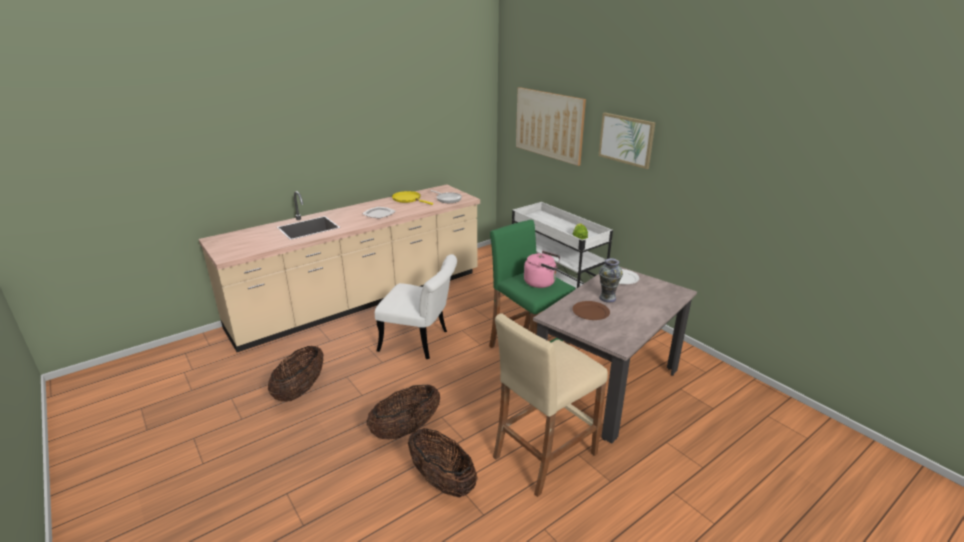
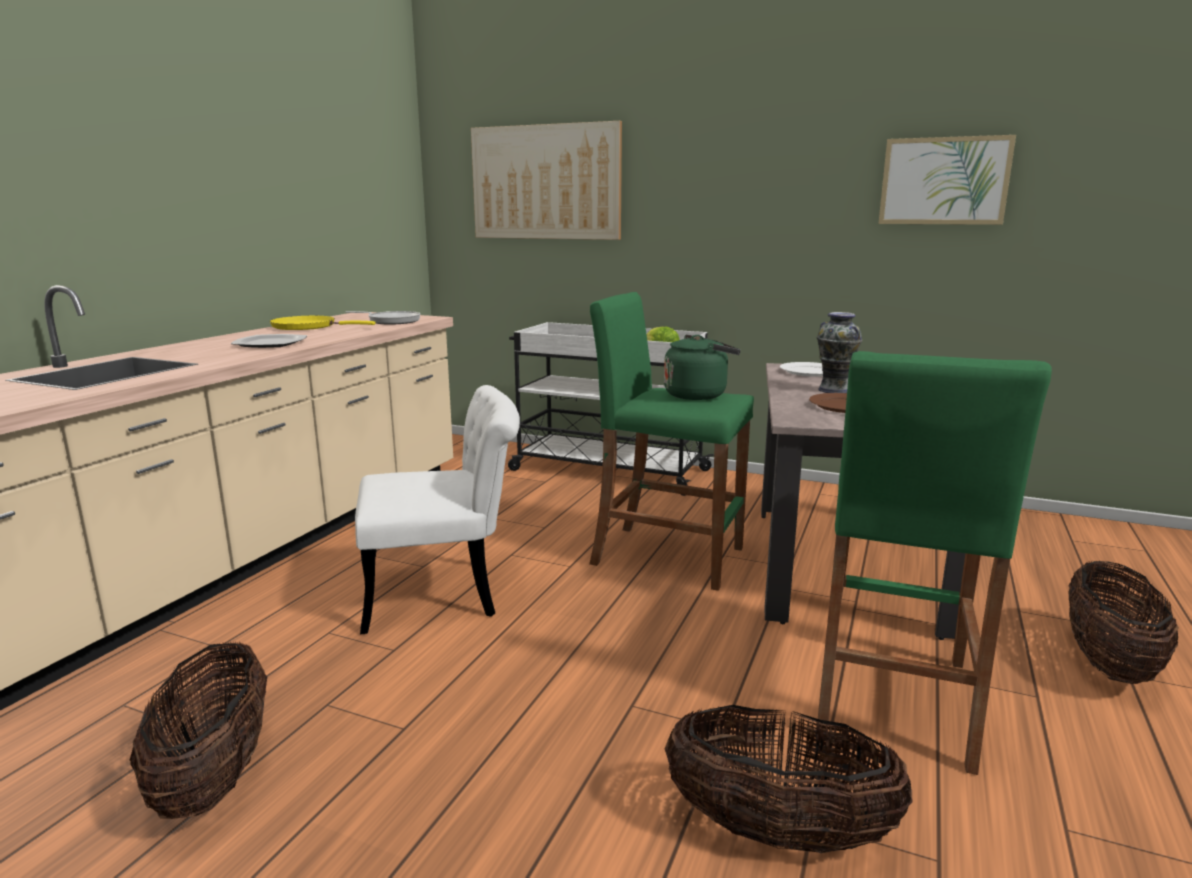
camera: 30 degrees left, 10 degrees down
(406, 429) = (583, 758): basket -> basket (1108, 662)
(541, 282) = (698, 395): pink kettle -> green kettle
(544, 455) = (892, 698): beige stool -> green stool
(626, 139) = (712, 173): picture -> picture (944, 181)

